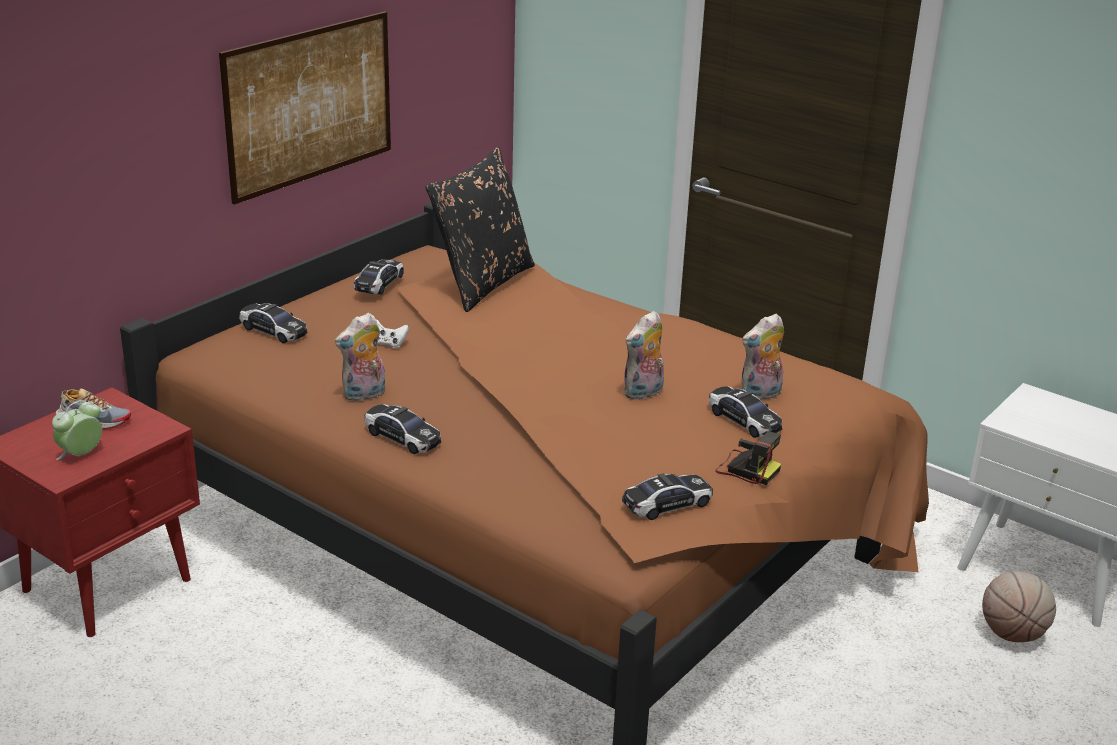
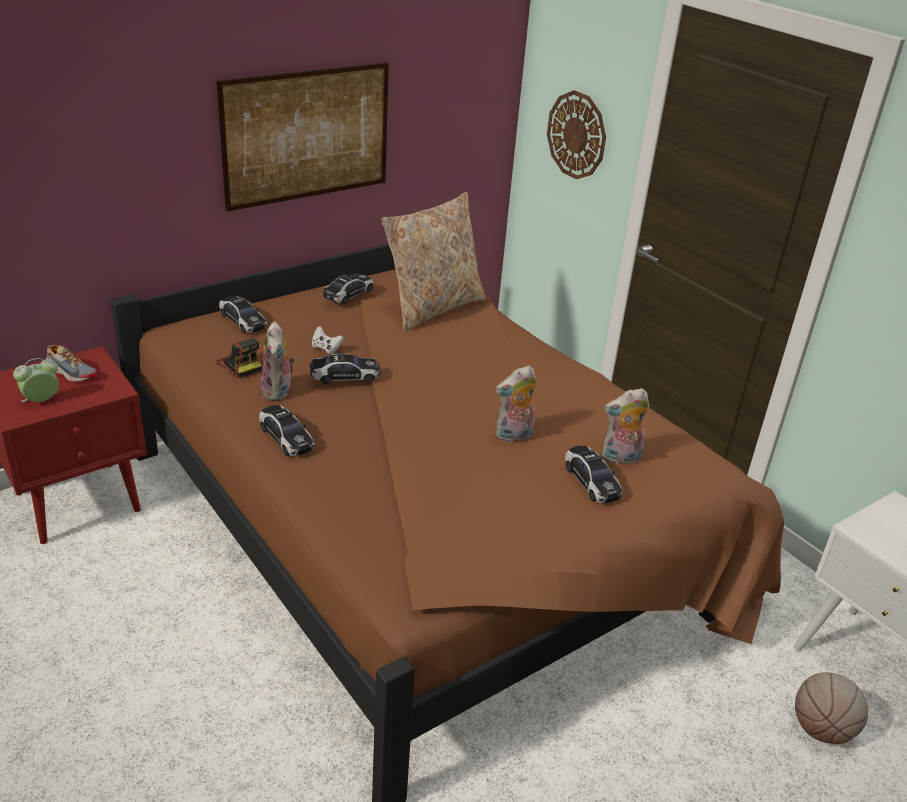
camera: 15 degrees right, 5 degrees up
(364, 395) = (278, 392): plush toy -> plush toy turned 75 degrees counterclockwise
(482, 283) = (433, 307): black pillow -> beige pillow
(597, 69) = (576, 135): none -> wall clock
(667, 504) = (474, 554): toy car -> toy car (345, 376)
(746, 469) = (568, 533): camera -> camera (240, 365)

